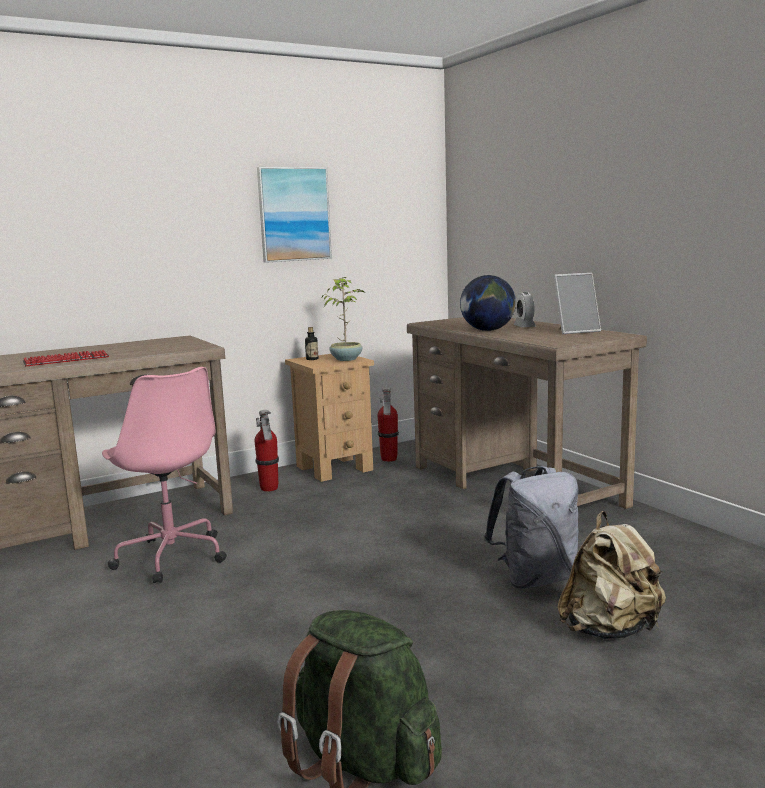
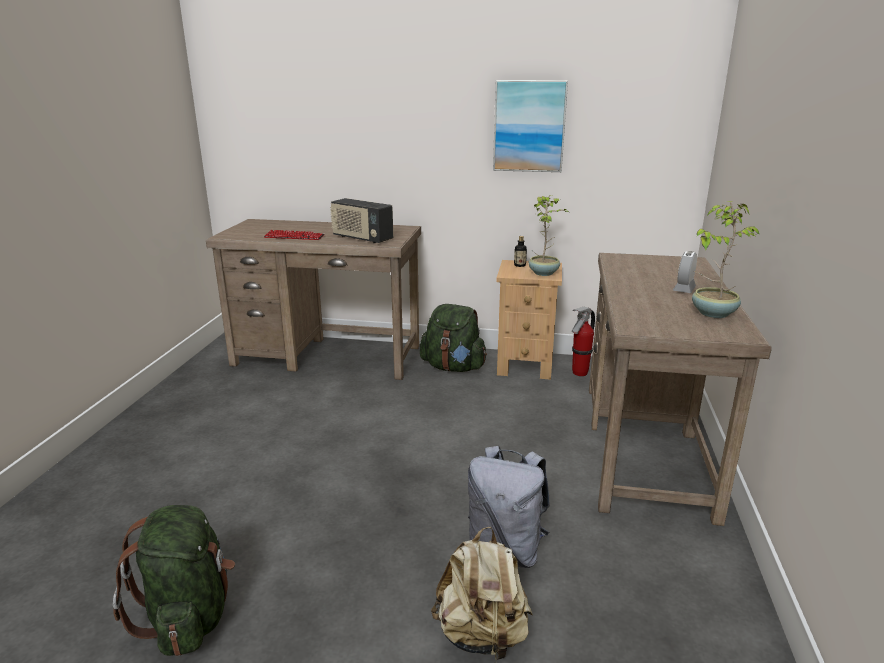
camera: 40 degrees right, 10 degrees up
(157, 349) = (362, 238): none -> radio
(173, 558) = (320, 402): pink office chair -> none
(269, 489) = (453, 367): fire extinguisher -> green backpack
(487, 330) = (634, 285): globe -> none
(575, 331) = (712, 313): picture frame -> potted plant

